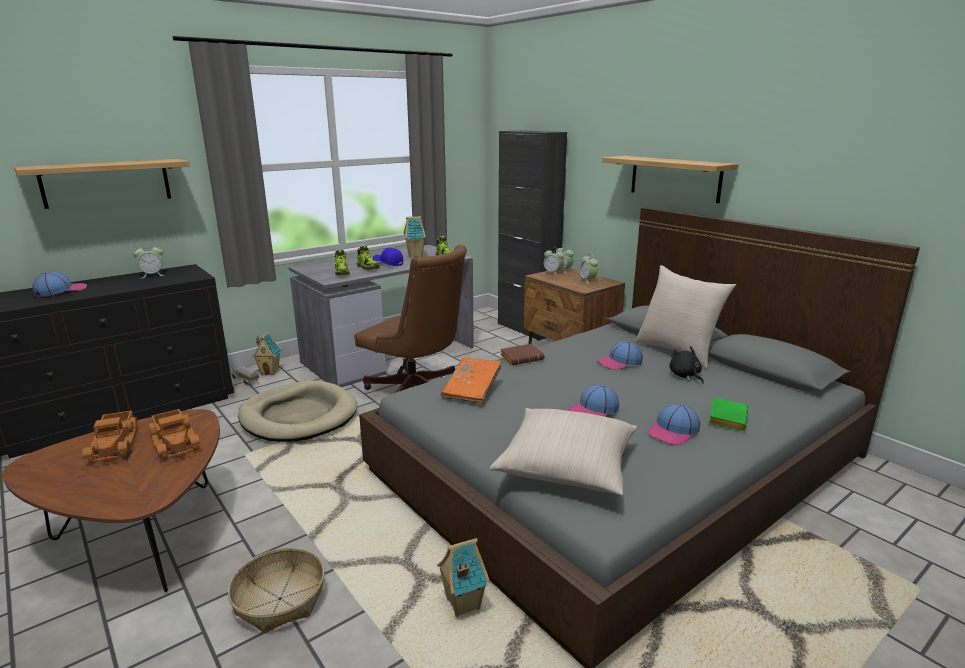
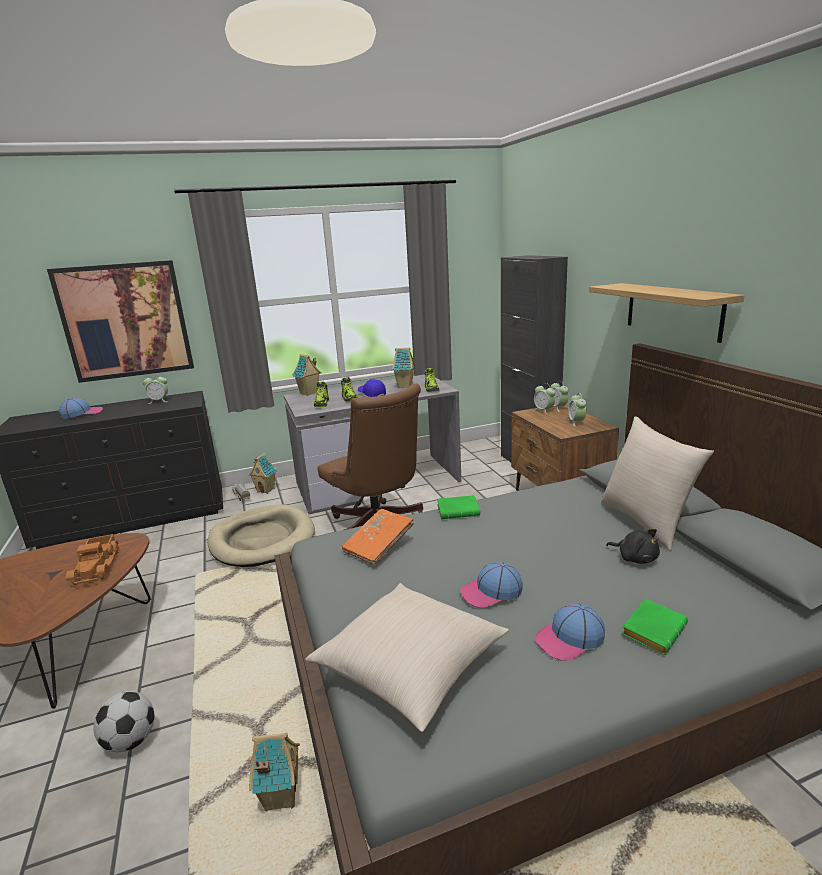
camera: 20 degrees right, 0 degrees up
(106, 183) = (125, 321): shelf -> picture
(116, 444) = (55, 561): toy truck -> none
(279, 599) = (130, 741): basket -> football
(317, 265) = (309, 393): none -> toy house
(522, 358) = (459, 510): brown book -> green book
(620, 362) = (564, 529): cap -> none
(685, 376) = (635, 558): black plush toy -> black plush toy turned 135 degrees clockwise

